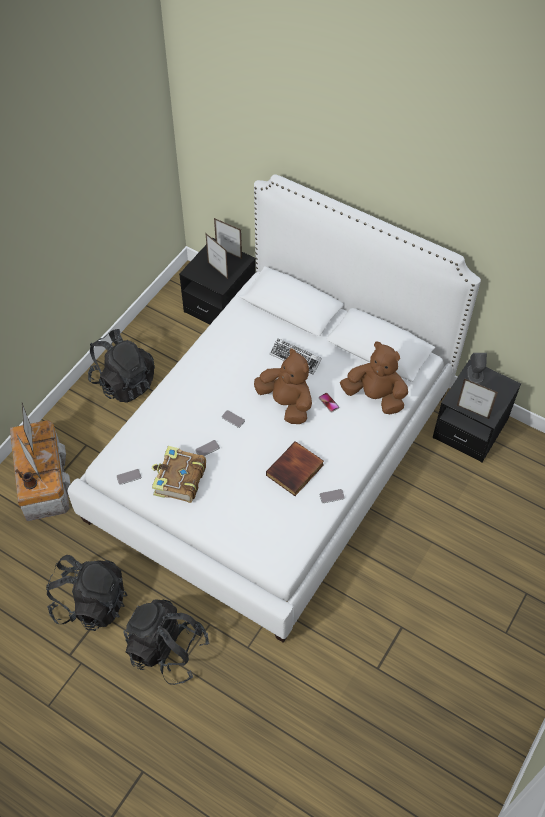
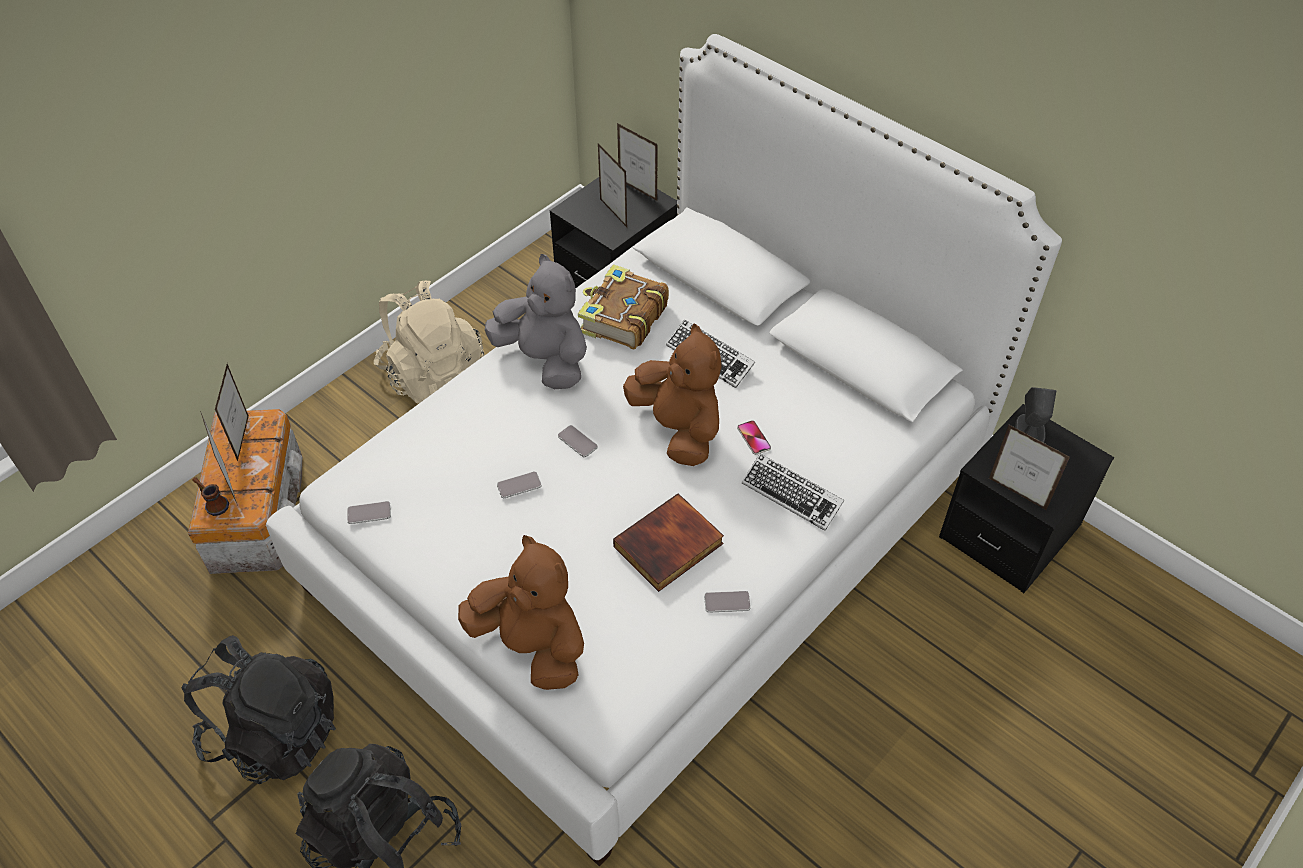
camera: 10 degrees right, 5 degrees down
(124, 382) = (433, 375): black backpack -> beige backpack
(179, 480) = (455, 531): book -> book (622, 318)
(203, 372) = (544, 359): none -> grey plush toy
(355, 432) = (792, 495): none -> keyboard
(375, 396) = (839, 439): brown plush toy -> brown plush toy (532, 645)

